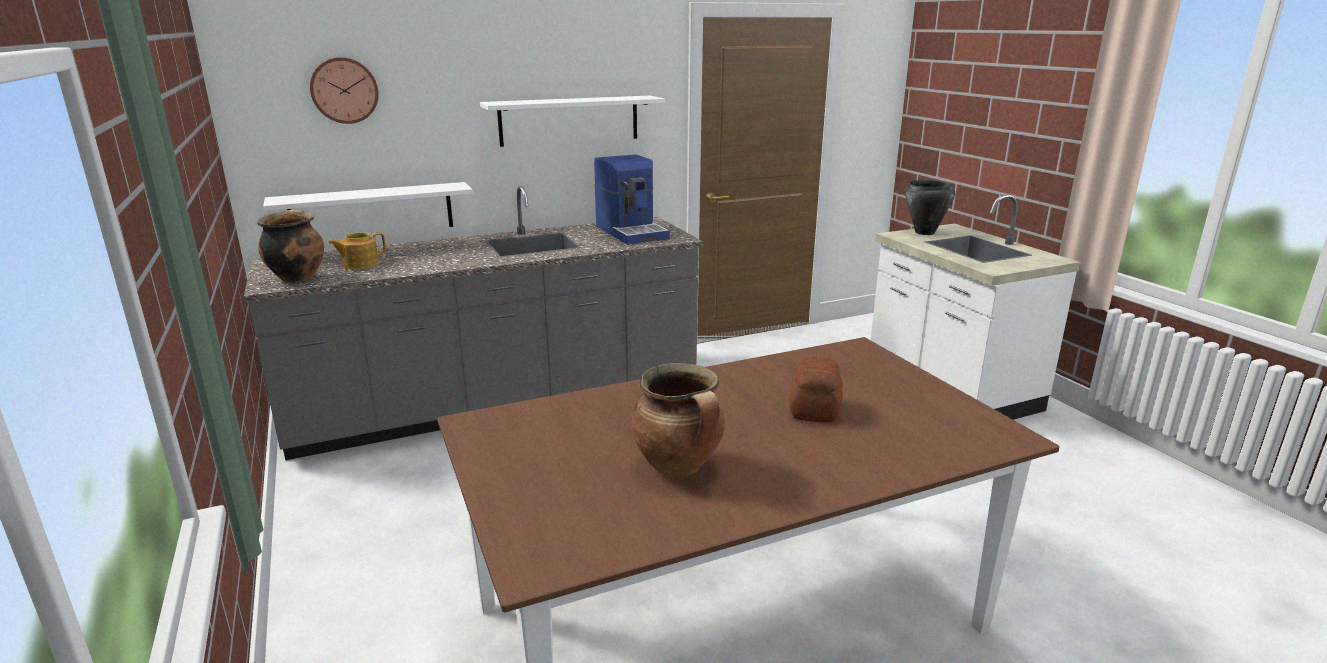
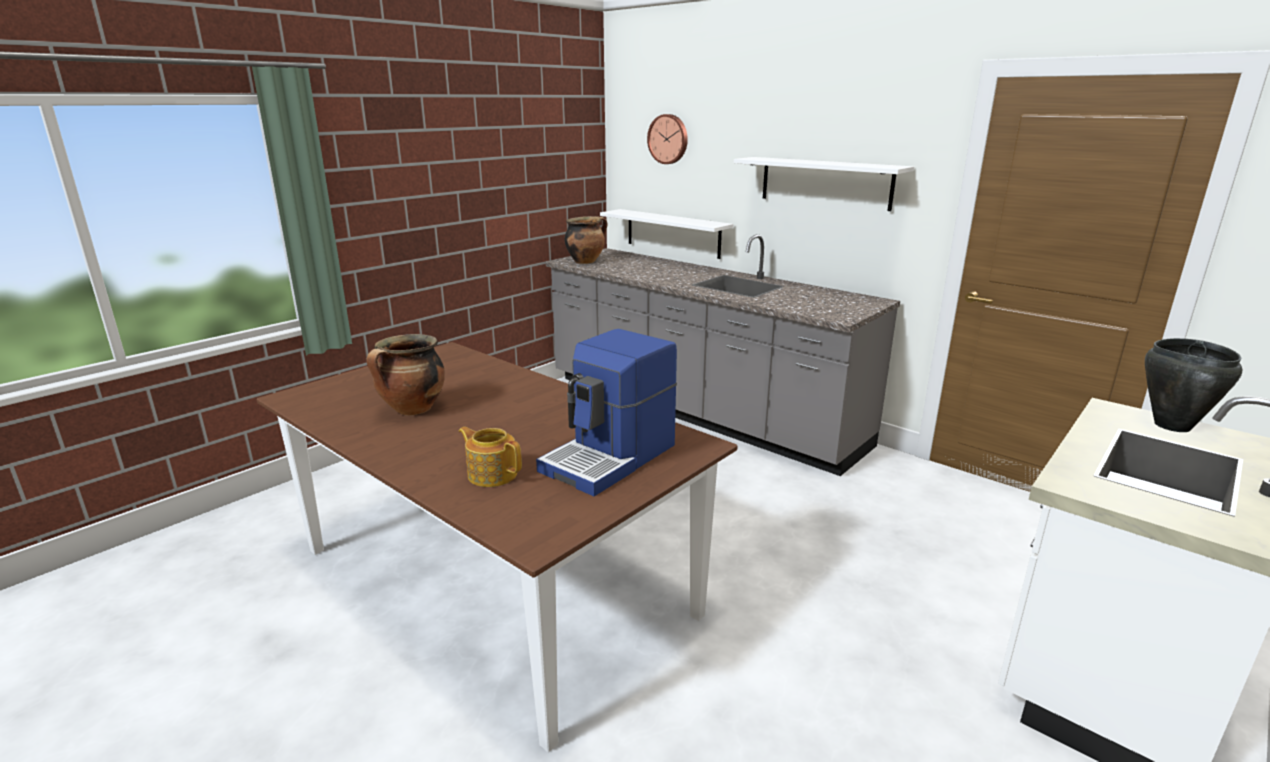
camera: 65 degrees right, 0 degrees up
(360, 264) = (626, 265): teapot -> teapot (492, 474)
(632, 232) = (828, 302): coffee machine -> coffee machine (611, 458)
(814, 409) = (535, 440): bread -> none

